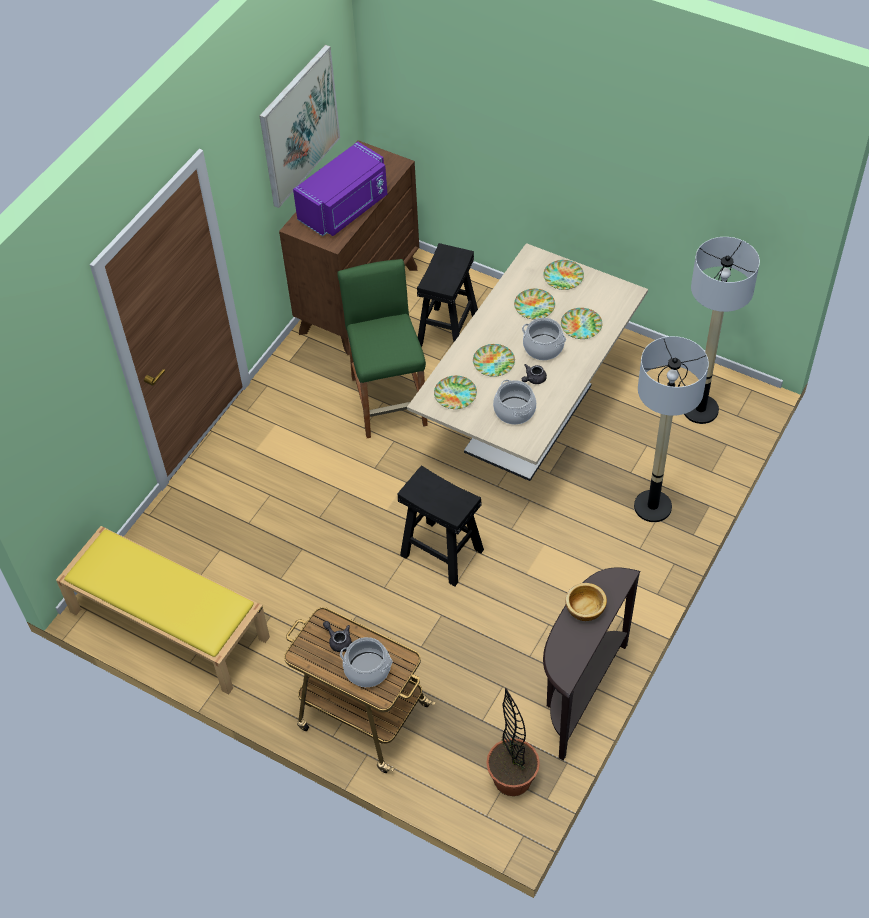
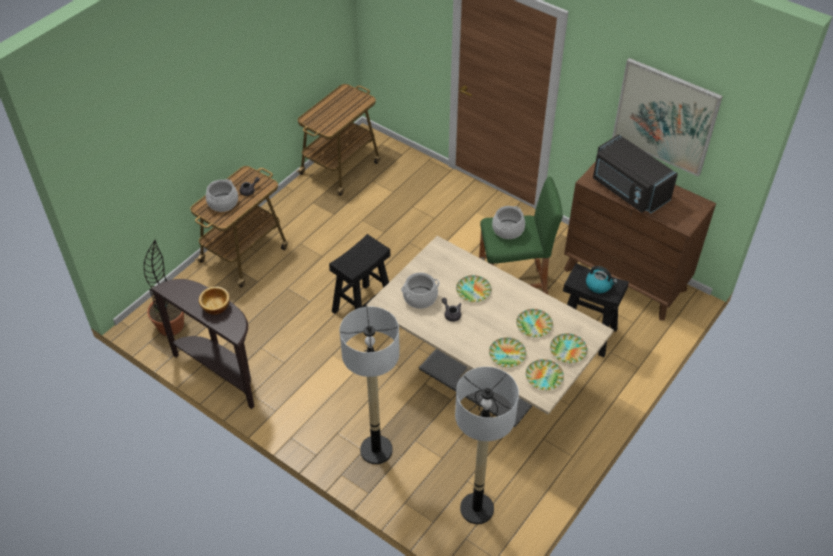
camera: 95 degrees right, 5 degrees down
(167, 624) = (341, 167): yellow bench -> cart
(345, 208) = (628, 190): purple microwave -> black microwave
(448, 267) = (599, 285): none -> kettle
(455, 394) = (443, 264): plate -> plate (544, 377)
(543, 347) = (485, 325): cooking pot -> cooking pot (508, 230)

